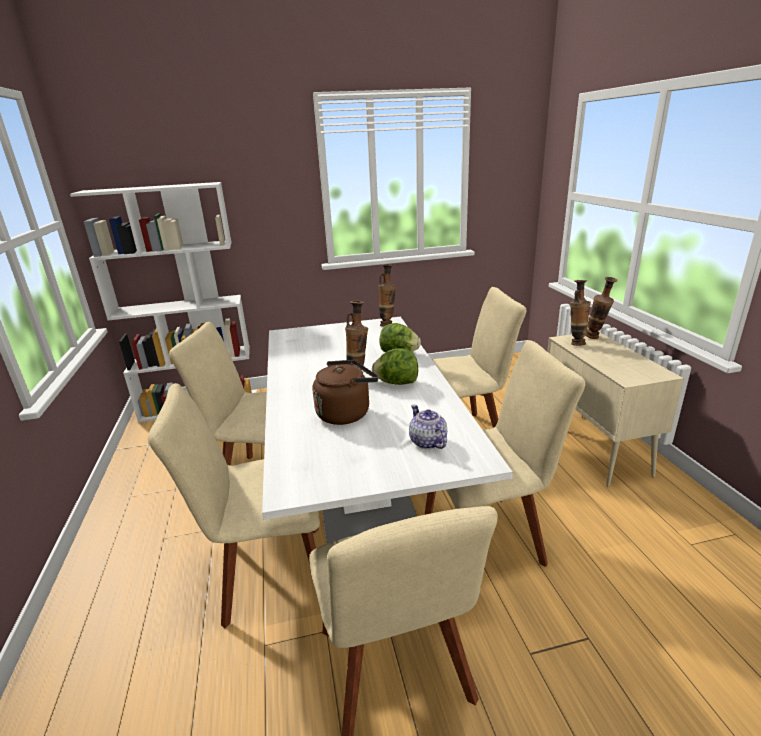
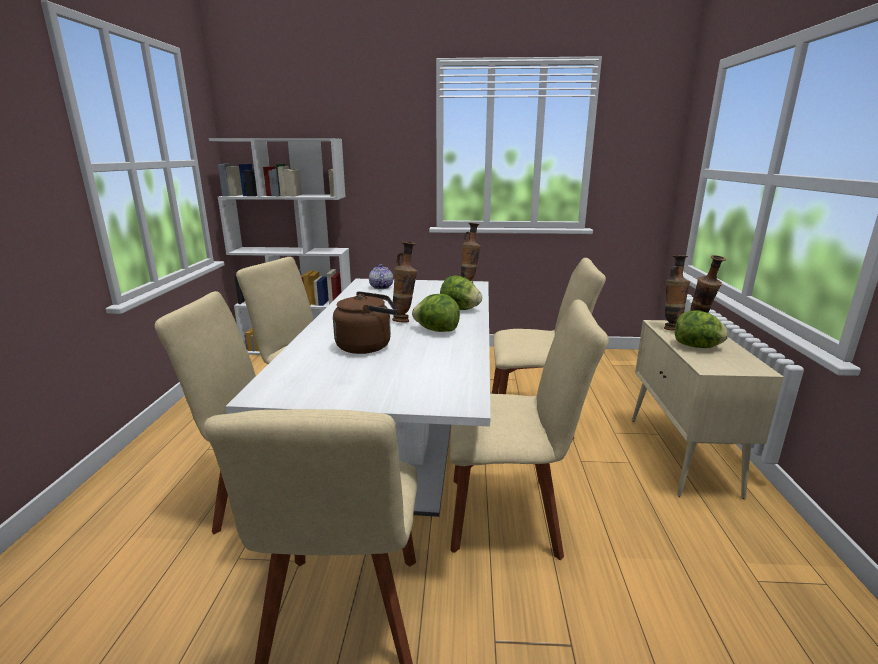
camera: 15 degrees right, 5 degrees down
(427, 442) = (424, 380): teapot -> teapot (381, 287)
(606, 359) = (697, 347): none -> lettuce

